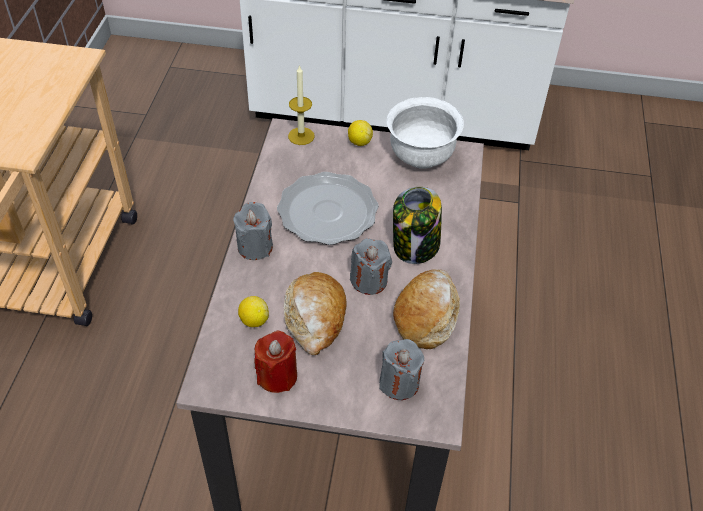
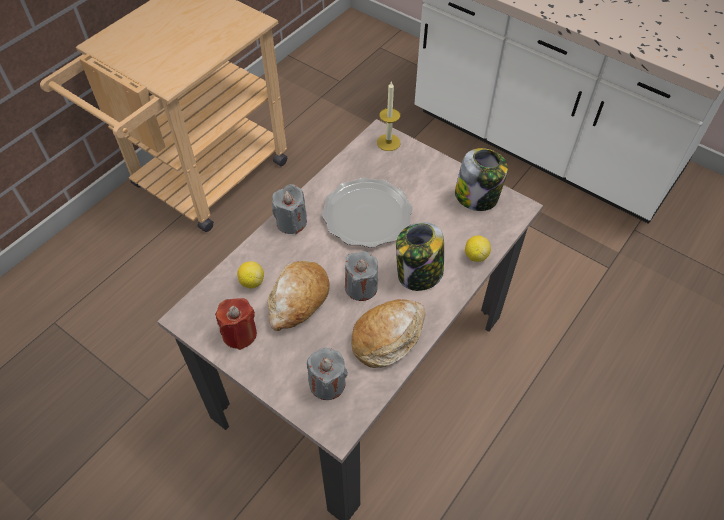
camera: 30 degrees right, 5 degrees up
(359, 142) = (433, 164): lemon -> lemon (476, 256)
(420, 157) = (477, 196): white bowl -> jar

